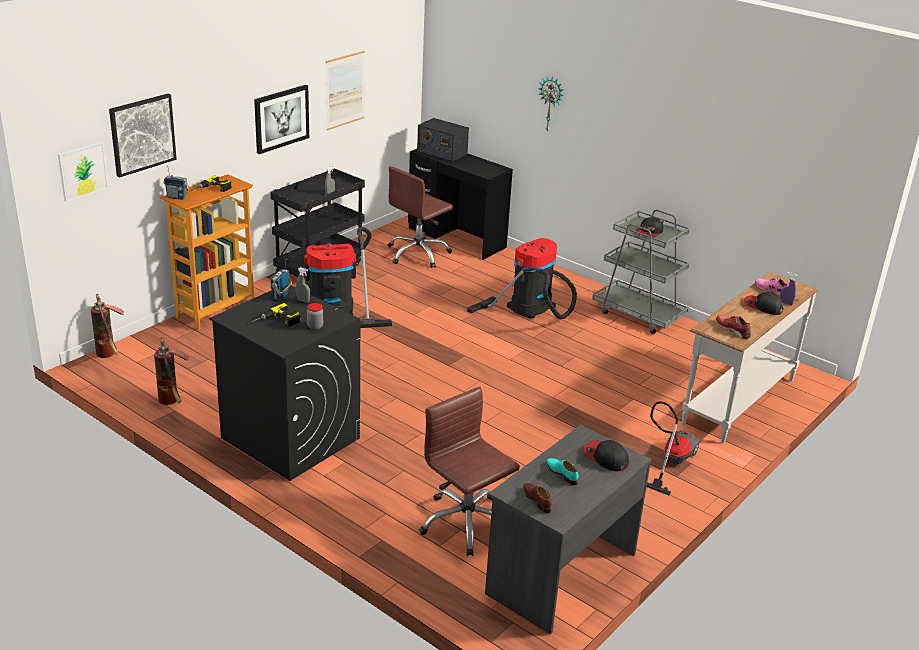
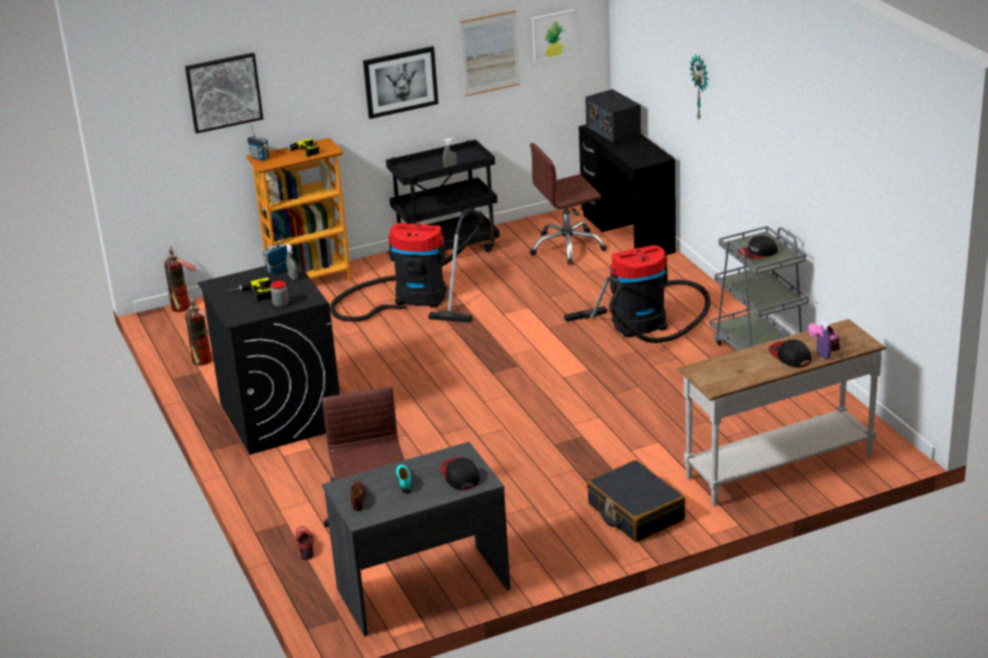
camera: 30 degrees right, 0 degrees up
(82, 171) = (156, 124): picture -> picture (553, 35)
(670, 462) = (635, 512): vacuum cleaner -> black suitcase
(733, 329) = (724, 375): red shoe -> red shoe (305, 546)

